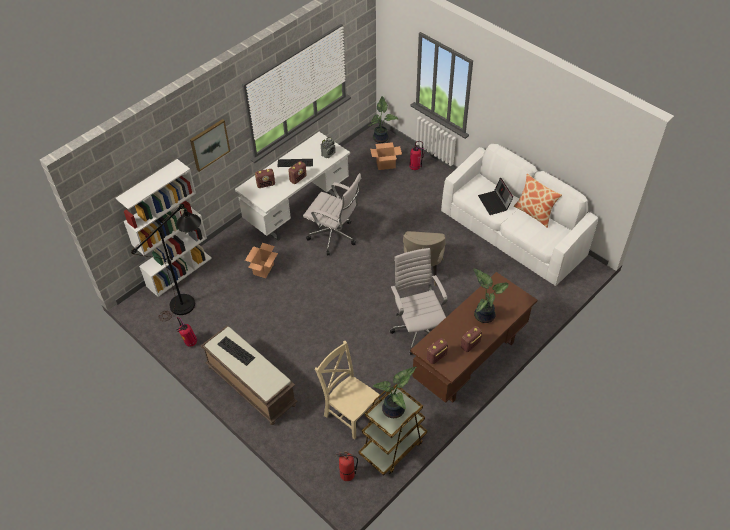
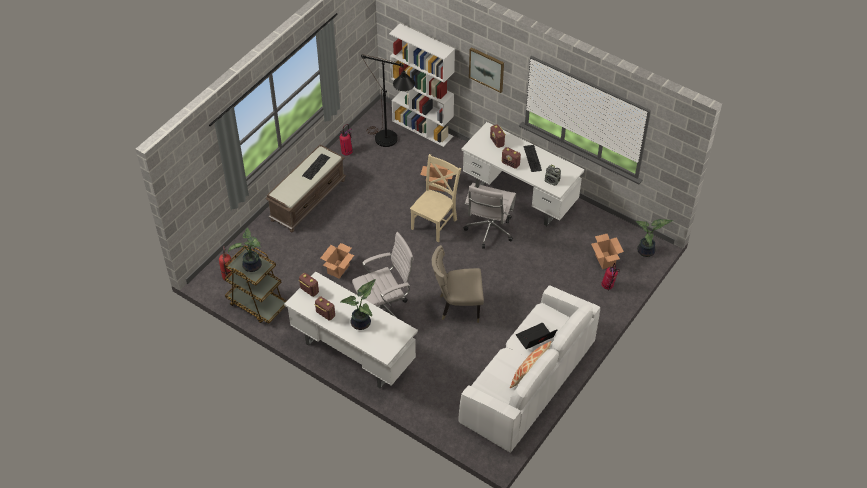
camera: 80 degrees right, 0 degrees up
(349, 413) = (287, 270): beige chair -> beige chair (435, 223)
(357, 365) = (338, 269): none -> cardboard box
(470, 362) = (352, 354): brown desk -> white desk

